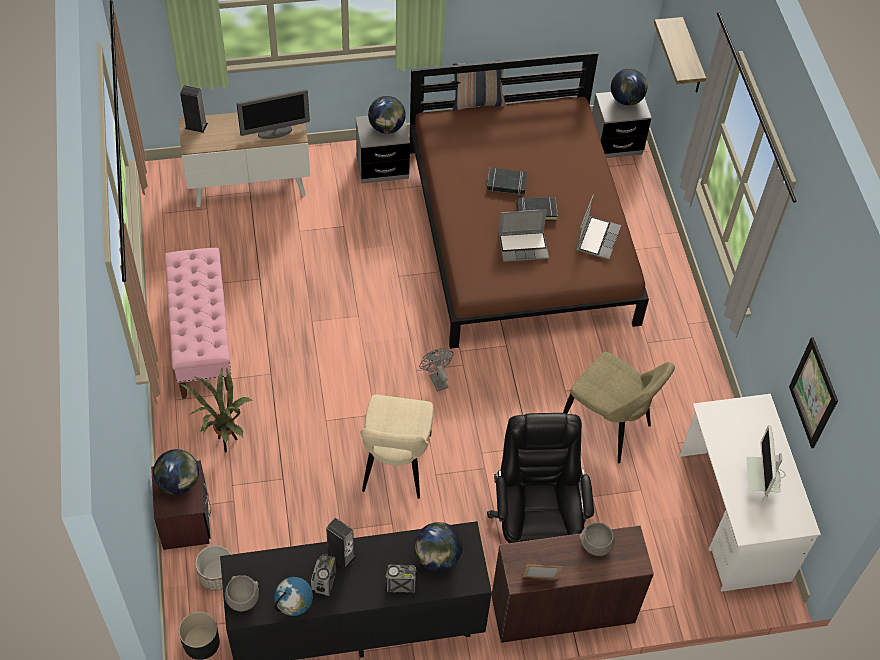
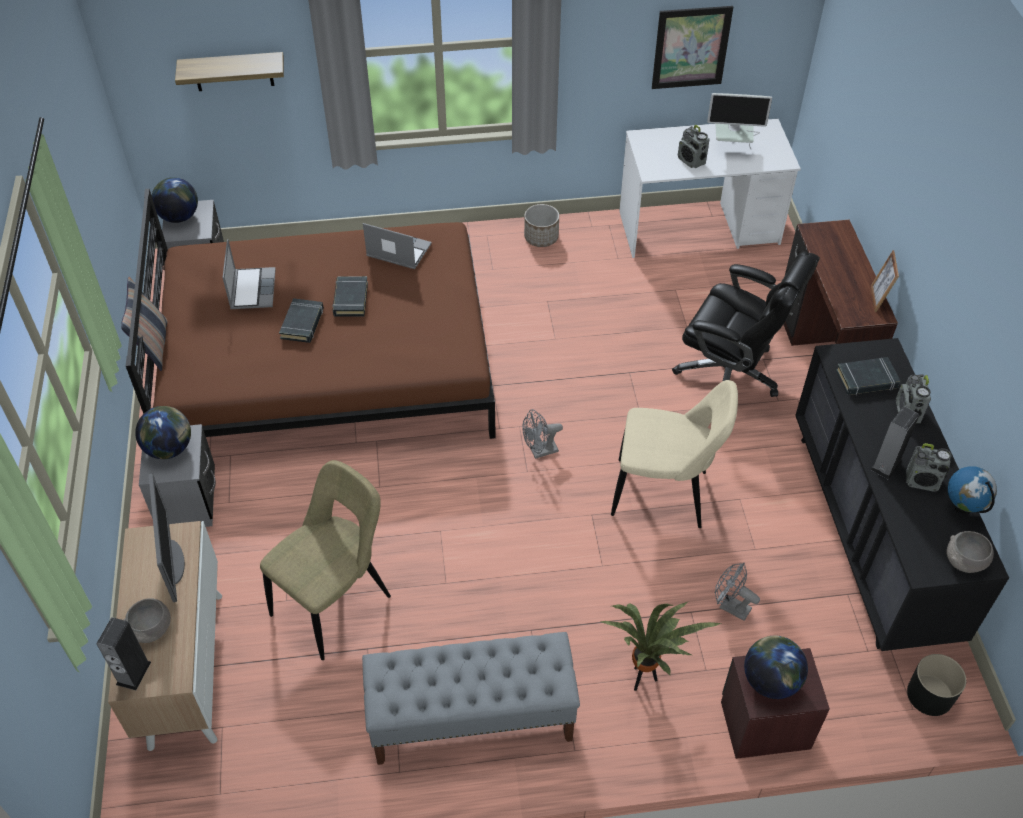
camera: 85 degrees left, 5 degrees down
(202, 339) = (471, 719): pink bench -> grey bench
(217, 575) = (836, 682): planter -> planter (541, 237)
(286, 506) = (730, 606): none -> grey fan
(437, 557) = (867, 379): globe -> black book
(523, 246) = (403, 314): laptop -> laptop (252, 289)
(535, 529) = (731, 374): black office chair -> black office chair turned 150 degrees counterclockwise
(595, 545) = (827, 256): grey bowl -> grey bowl (151, 630)
(609, 427) = (601, 307): beige chair -> beige chair (335, 602)
(731, 447) = (691, 161): none -> radio

